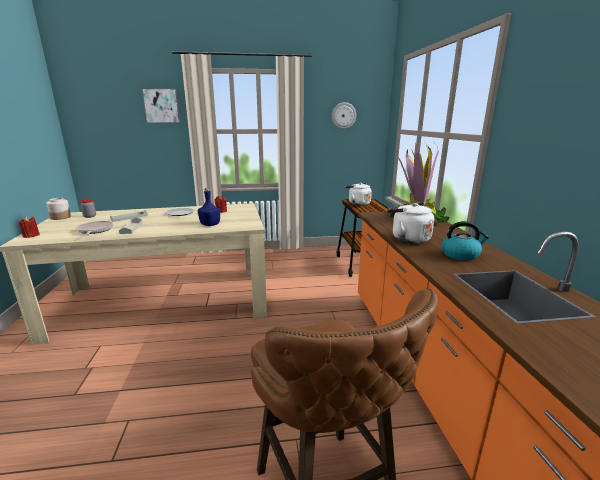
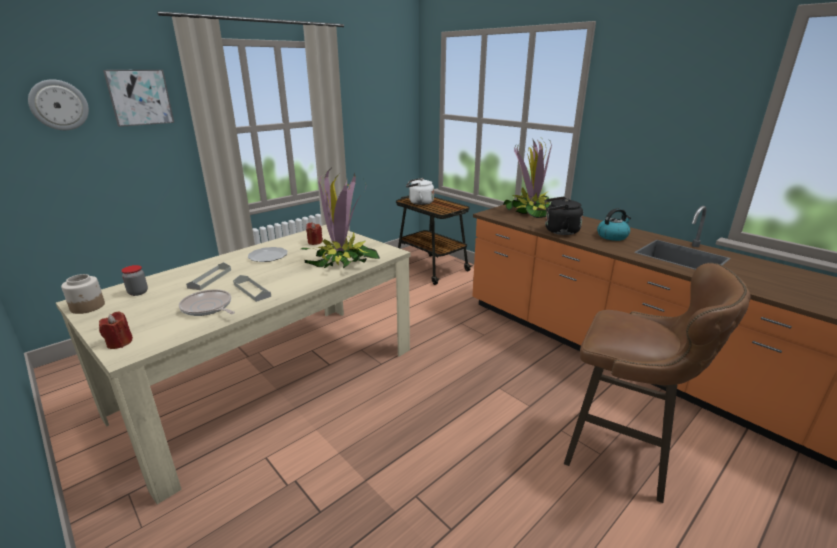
camera: 35 degrees left, 5 degrees up
(210, 225) = (342, 261): blue bottle -> potted plant
(343, 116) = (376, 99): wall clock -> wall clock (59, 105)
(408, 238) = (559, 231): white kettle -> black kettle

